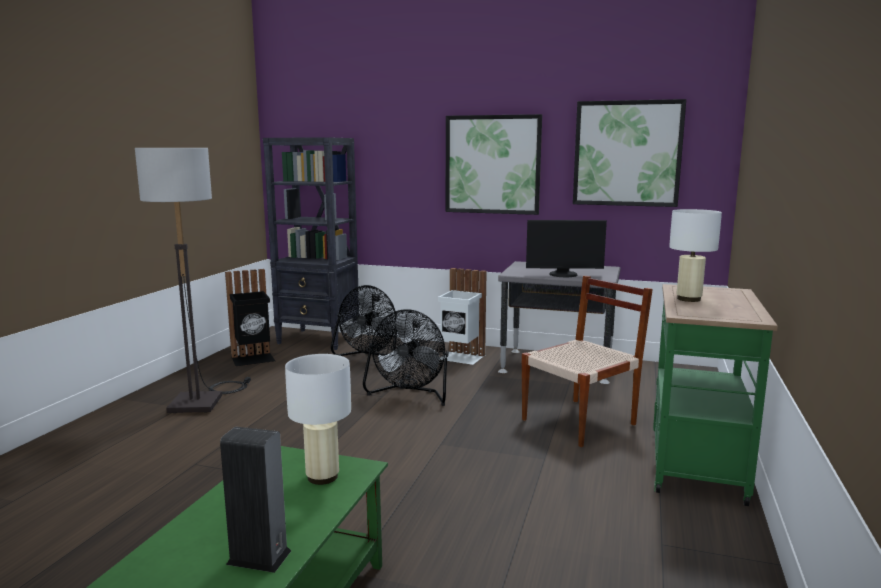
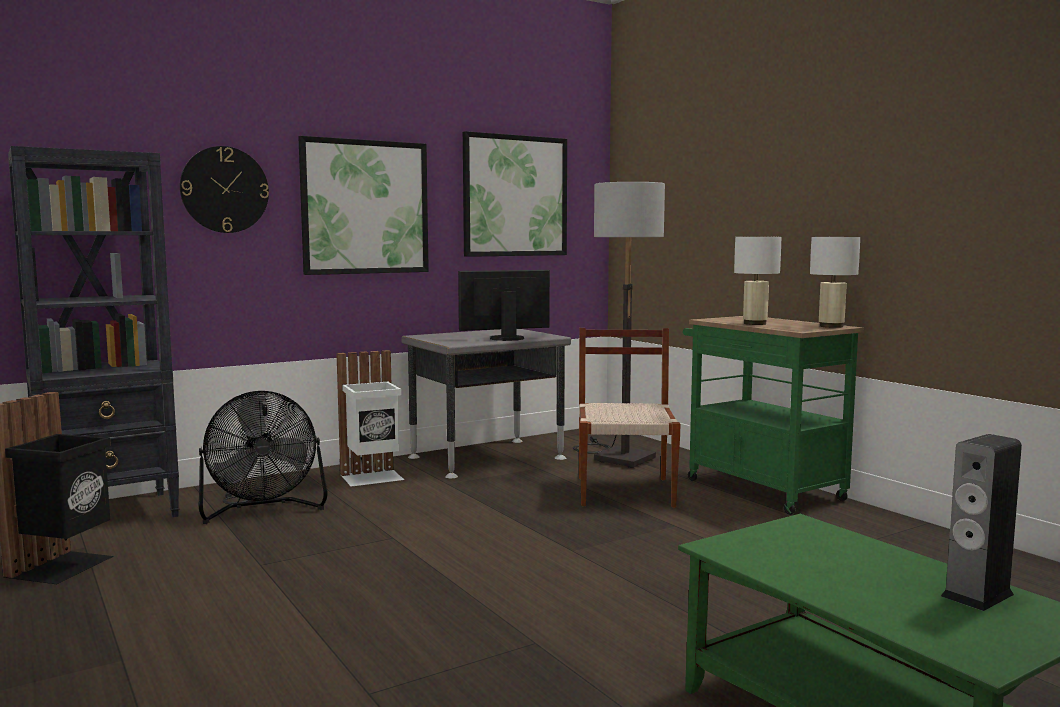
camera: 50 degrees left, 5 degrees down
(206, 400) = (141, 635): floor lamp -> floor lamp (615, 457)
(323, 476) = (806, 540): white table lamp -> white table lamp (830, 326)
(400, 154) = (224, 190): none -> wall clock
(408, 393) = (414, 525): black fan -> none
(563, 275) = (506, 338): monitor -> monitor turned 150 degrees counterclockwise

